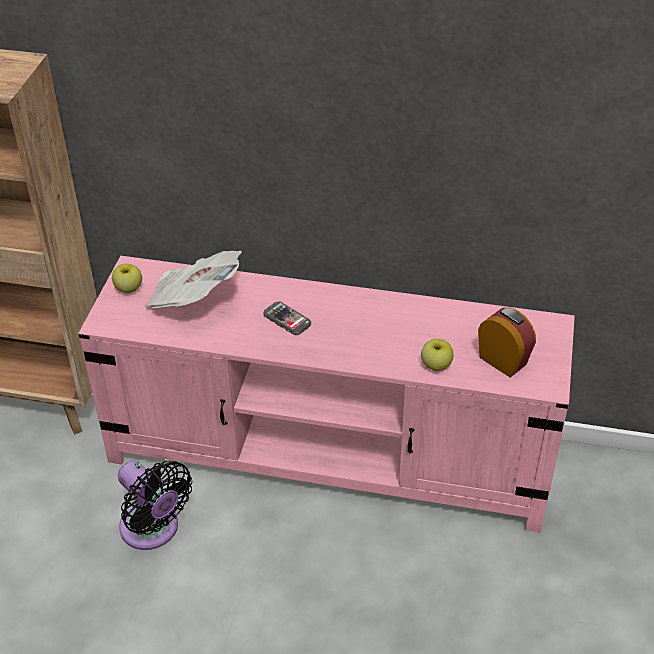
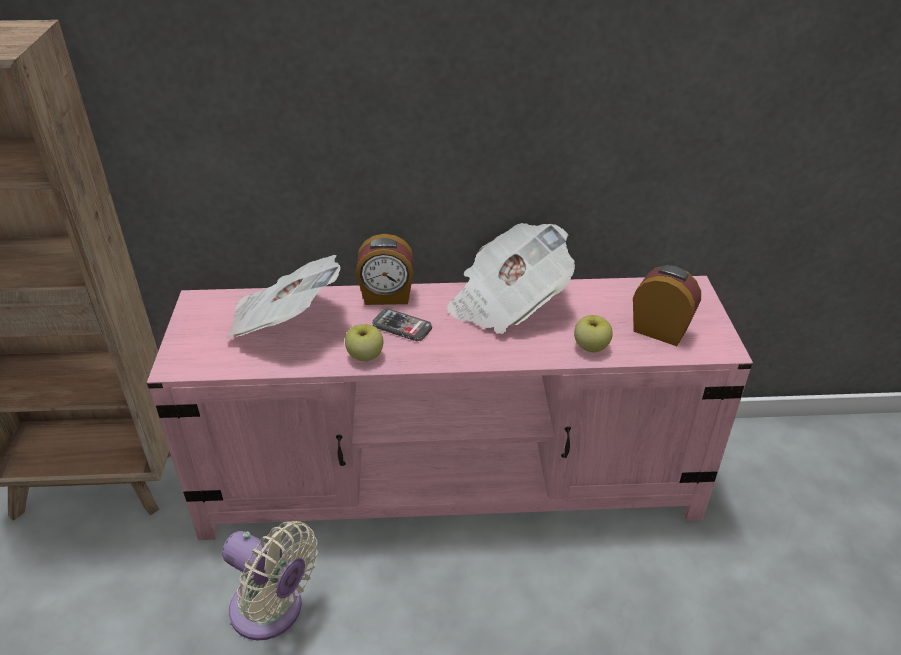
camera: 15 degrees left, 5 degrees down
(128, 288) = (200, 323): apple -> apple (365, 356)
(153, 530) = (272, 611): black fan -> beige fan
(284, 289) = (387, 297): none -> alarm clock
(383, 313) = (507, 303): none -> newspaper

